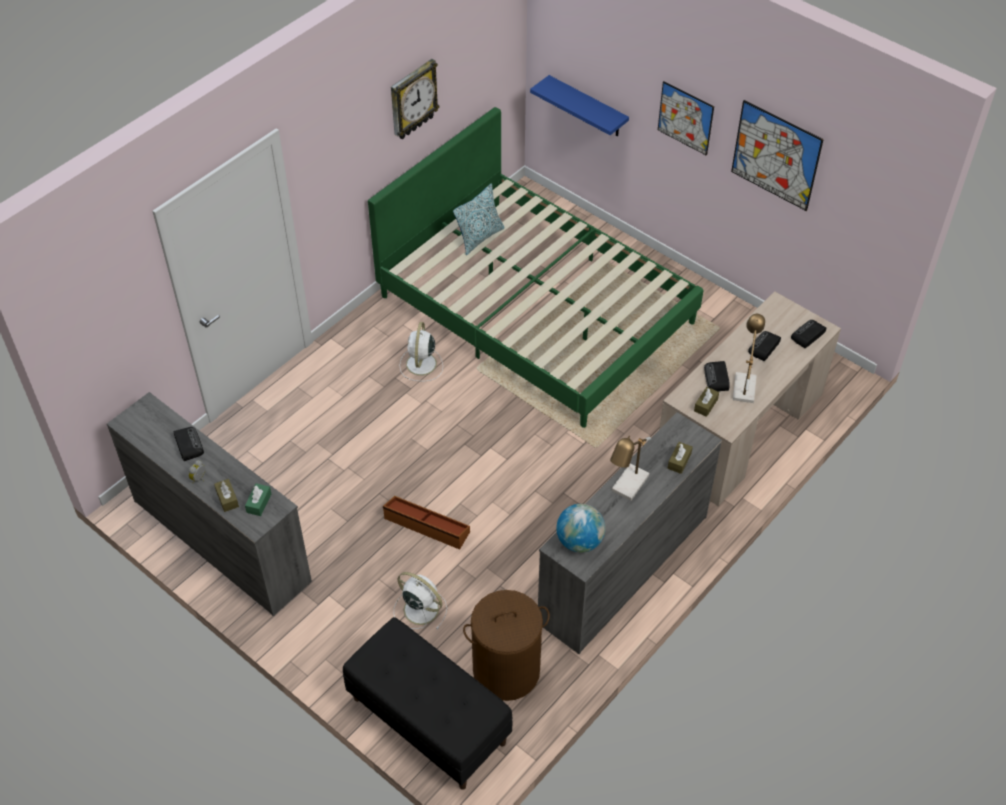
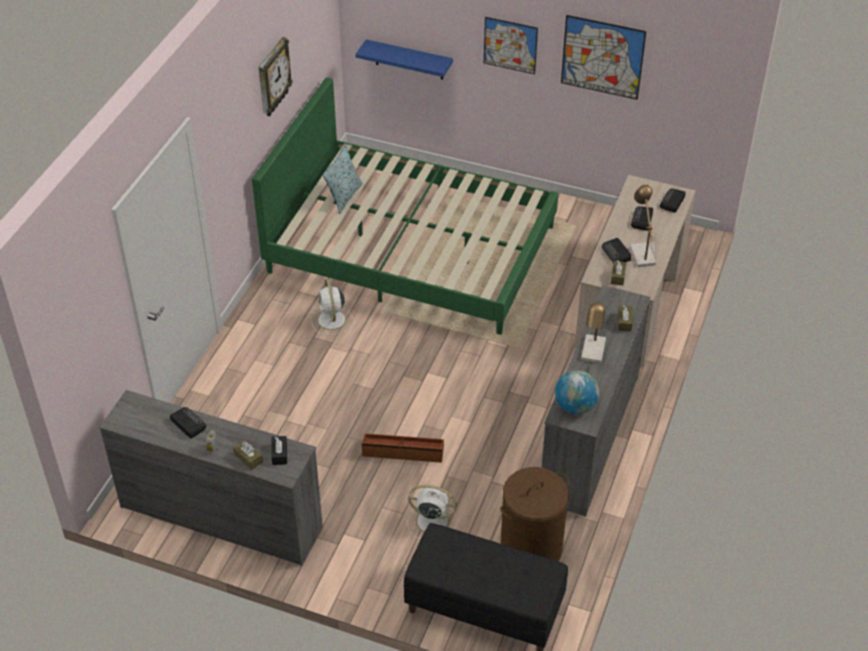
camera: 20 degrees left, 5 degrees down
(259, 503) = (279, 454): green tissue box -> black tissue box

